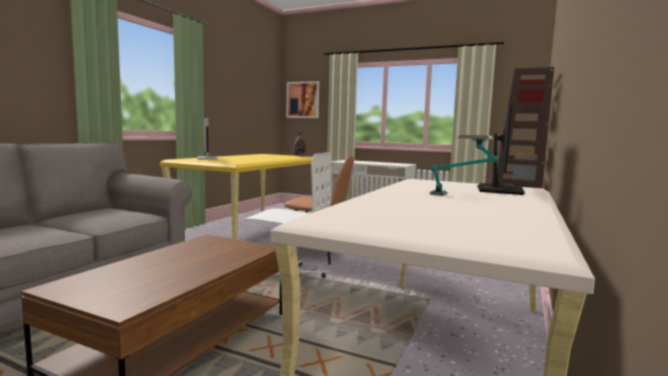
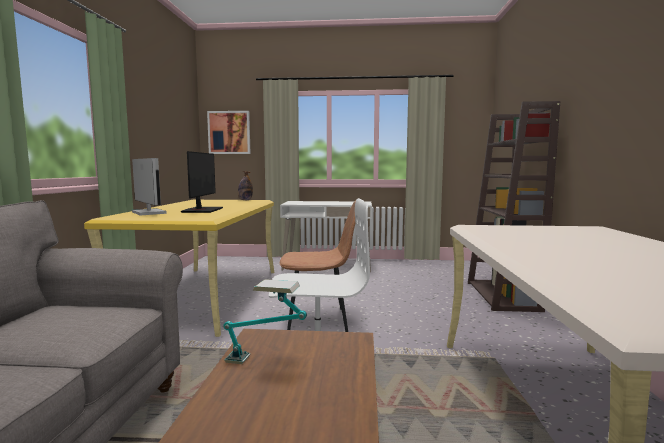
camera: 20 degrees left, 0 degrees up
(460, 197) = (599, 248): table lamp -> table lamp (265, 362)
(499, 189) = (584, 232): monitor -> monitor (202, 210)

